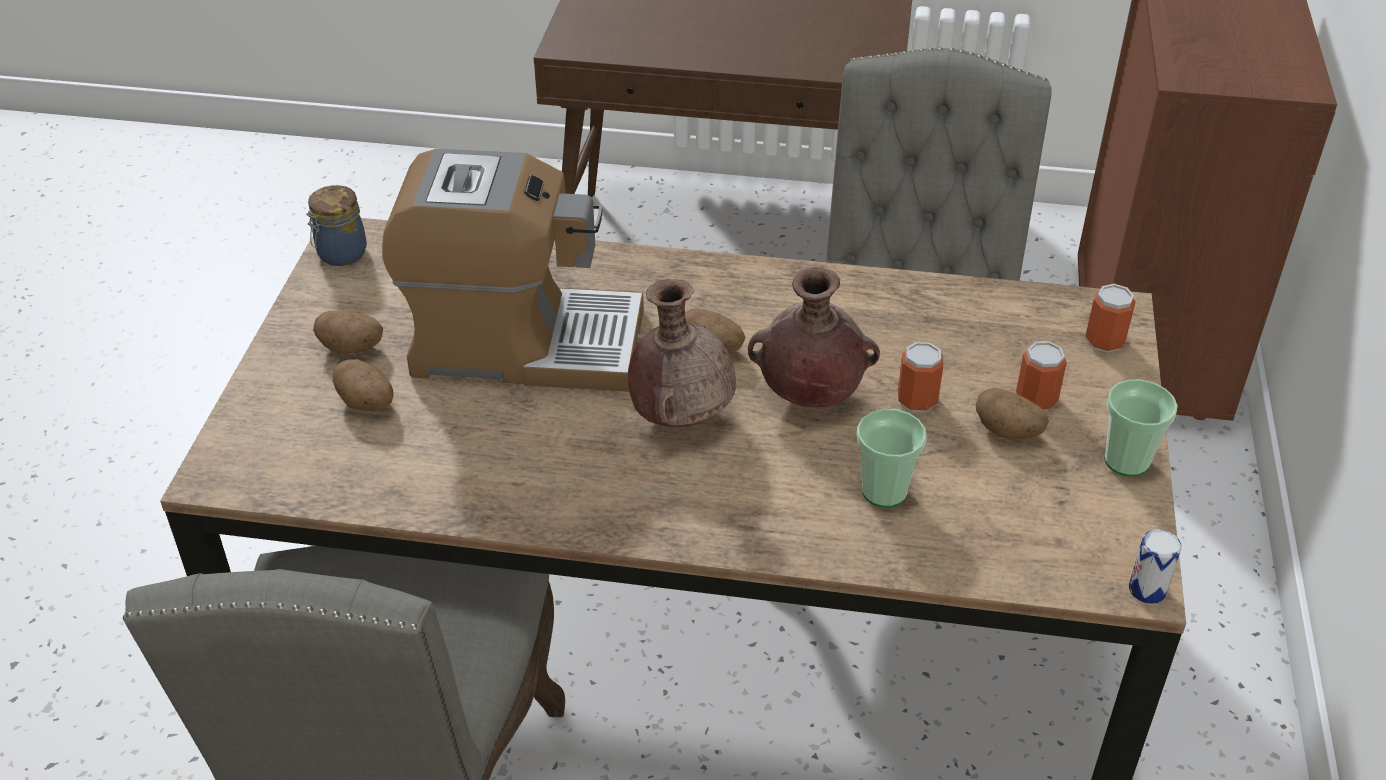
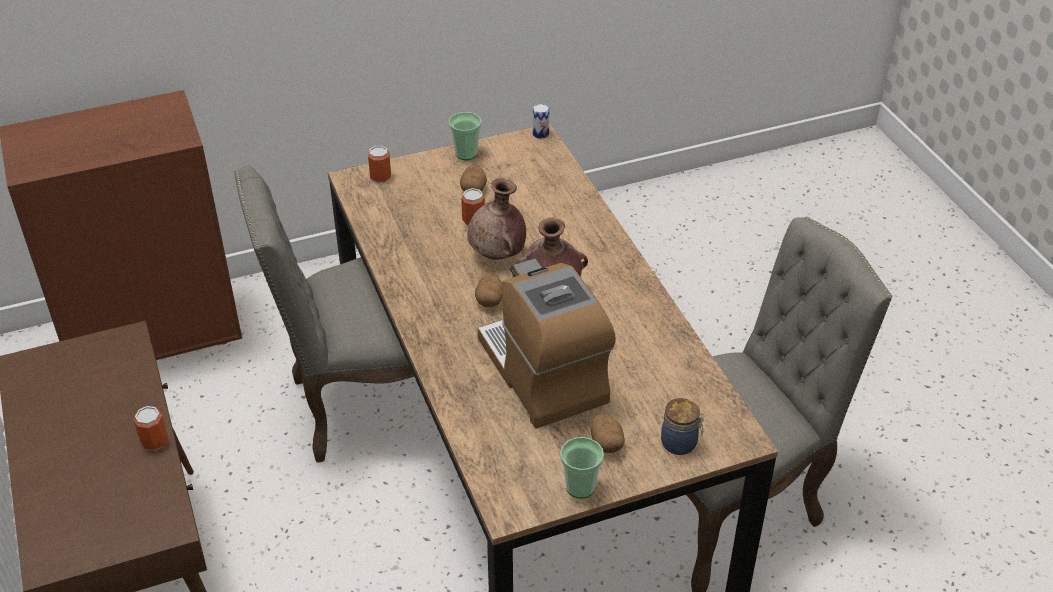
camera: 120 degrees left, 0 degrees up
(340, 254) = (529, 502): jar -> jar (680, 443)
(367, 403) = (642, 410): potato -> none
(884, 491) = (545, 212): cup -> cup (580, 487)
(1036, 399) = (443, 186): can -> can (154, 442)

